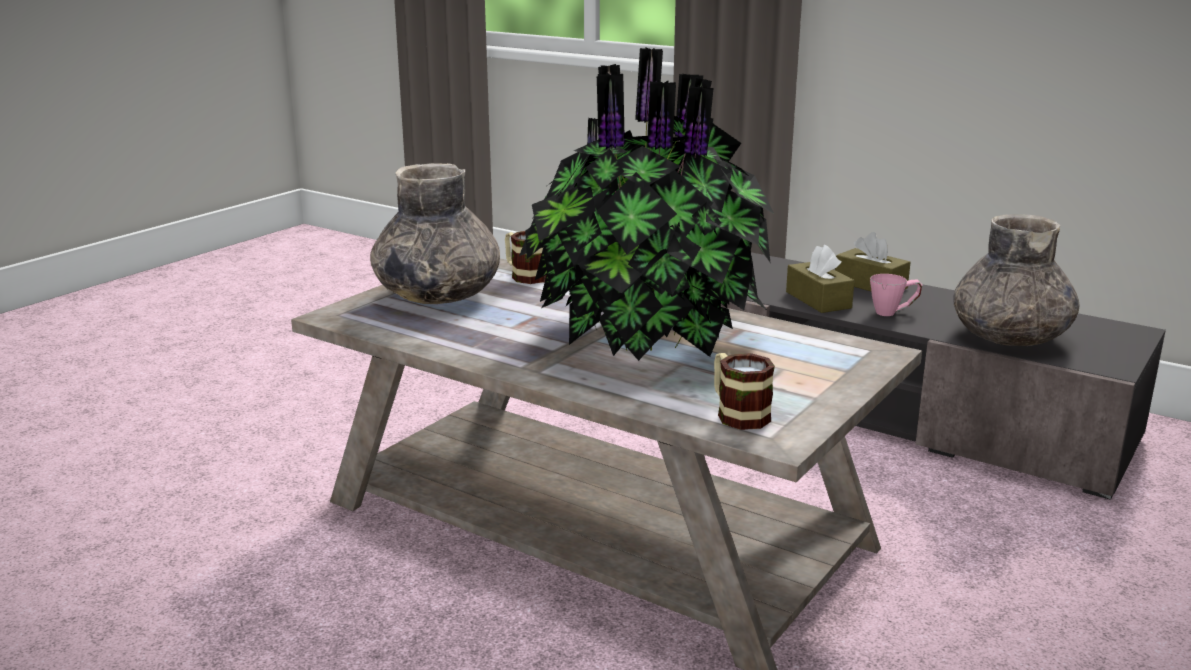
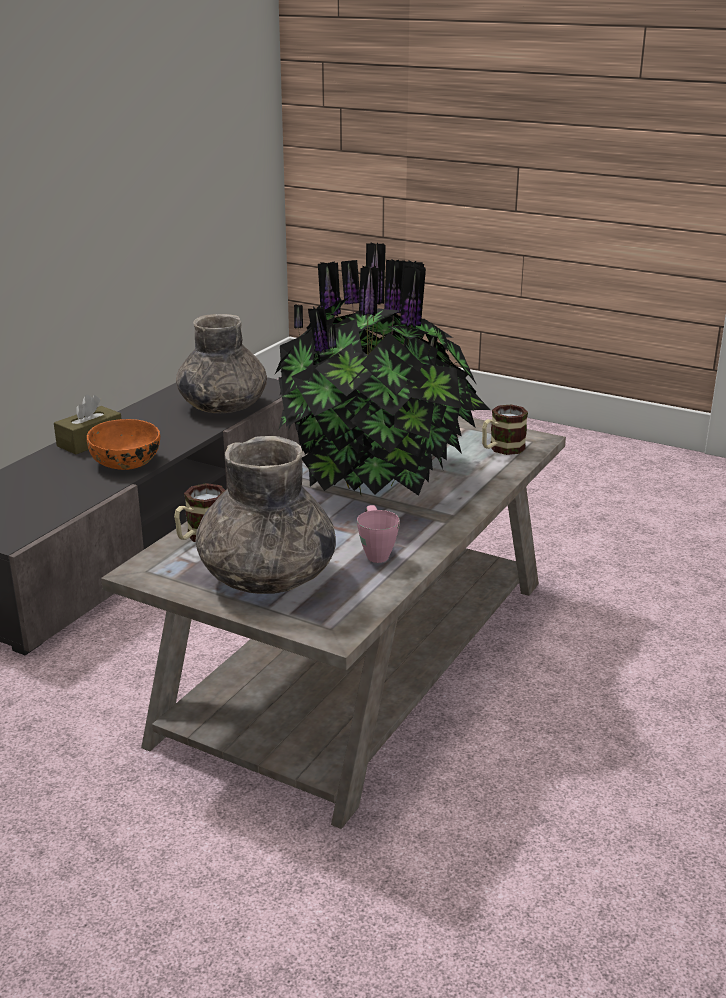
camera: 95 degrees left, 5 degrees up
(818, 300) = (126, 463): brown tissue box -> orange bowl
(893, 312) = (164, 437): pink mug -> pink mug (375, 552)

